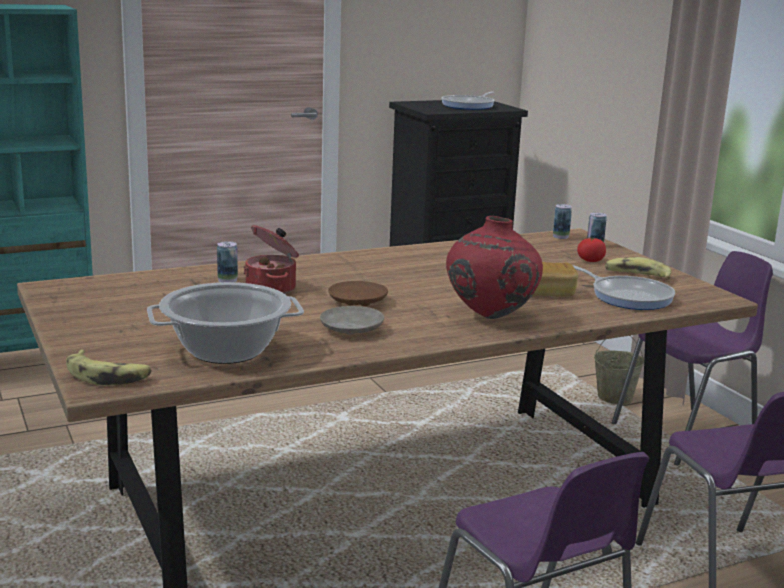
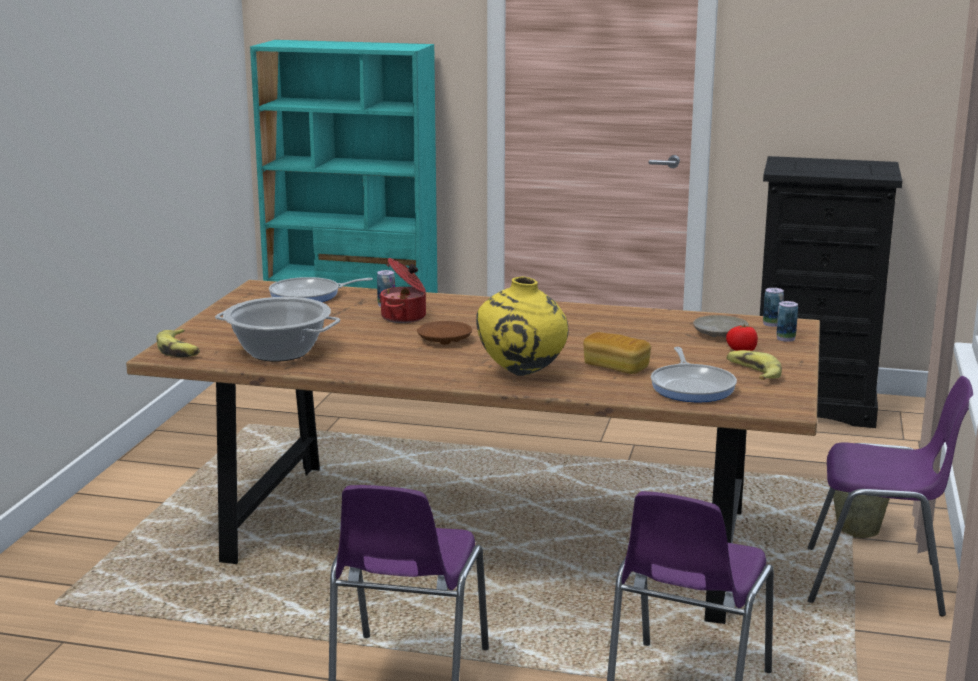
camera: 40 degrees right, 0 degrees up
(351, 329) = (393, 358): beige plate -> beige plate (719, 334)
(469, 106) = (845, 169): frying pan -> frying pan (309, 295)
(490, 317) = (522, 374): red vase -> yellow vase

